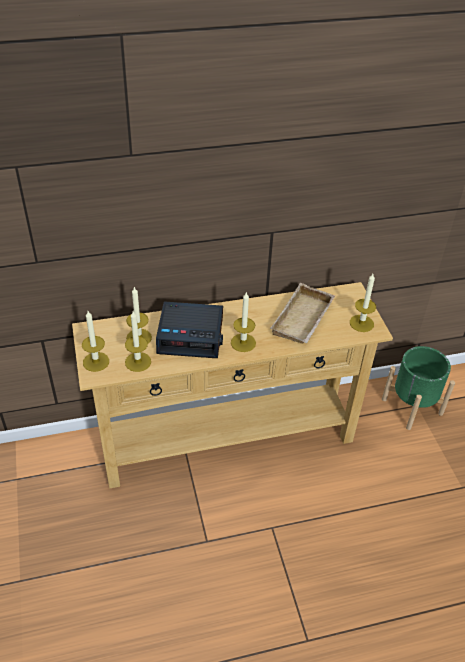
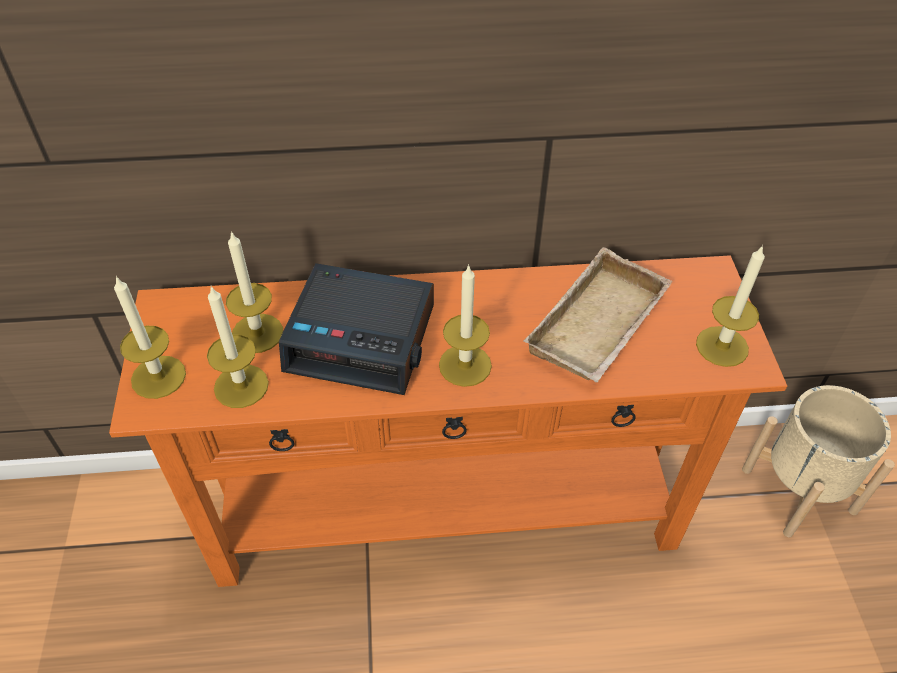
camera: 10 degrees right, 5 degrees up
(227, 438) = (446, 514): beige console table -> orange console table
(411, 406) = (798, 489): green planter -> beige planter

